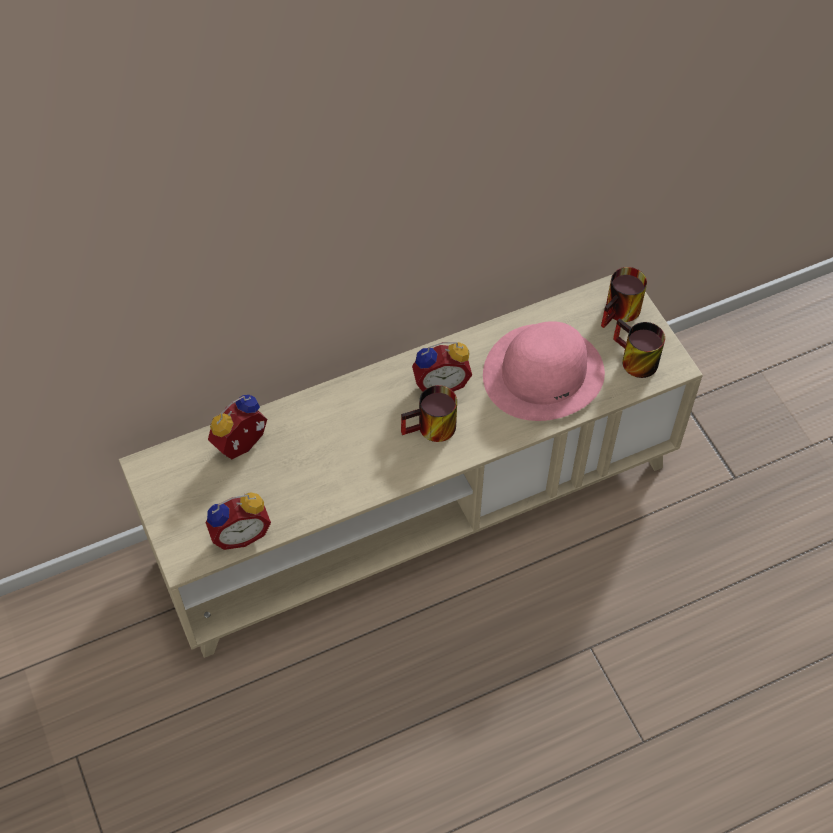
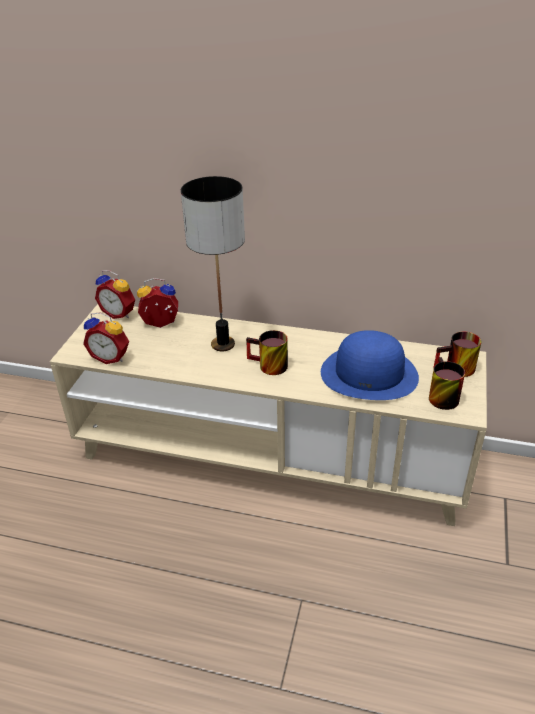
camera: 40 degrees right, 20 degrees down
(351, 430) = (223, 344): none -> table lamp
(440, 382) = (299, 348): alarm clock -> alarm clock (119, 313)
(543, 373) = (369, 374): pink hat -> blue hat

